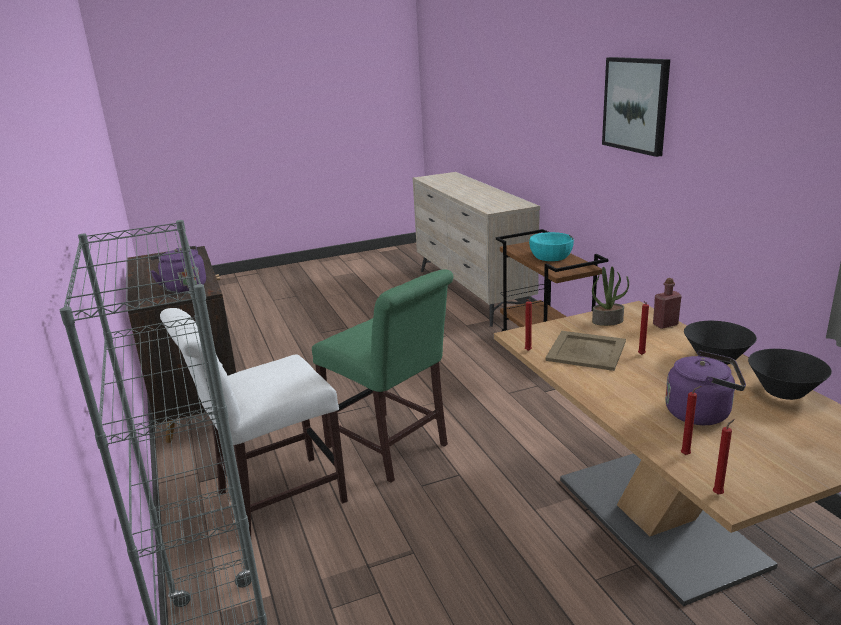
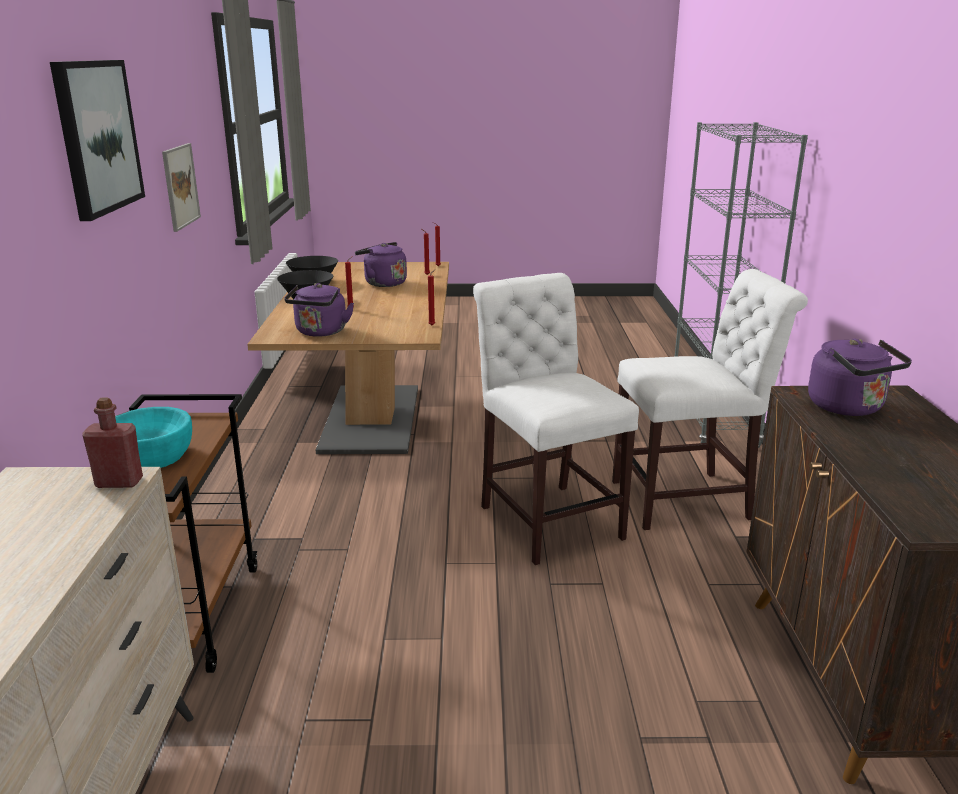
camera: 160 degrees left, 0 degrees up
(391, 448) = (547, 517): green chair -> white chair
(585, 350) = (385, 318): beige tray -> none
(607, 321) = (320, 332): potted plant -> purple kettle
(665, 324) = (281, 322): red bottle -> red bottle (119, 482)
(735, 180) = (180, 186): none -> picture

